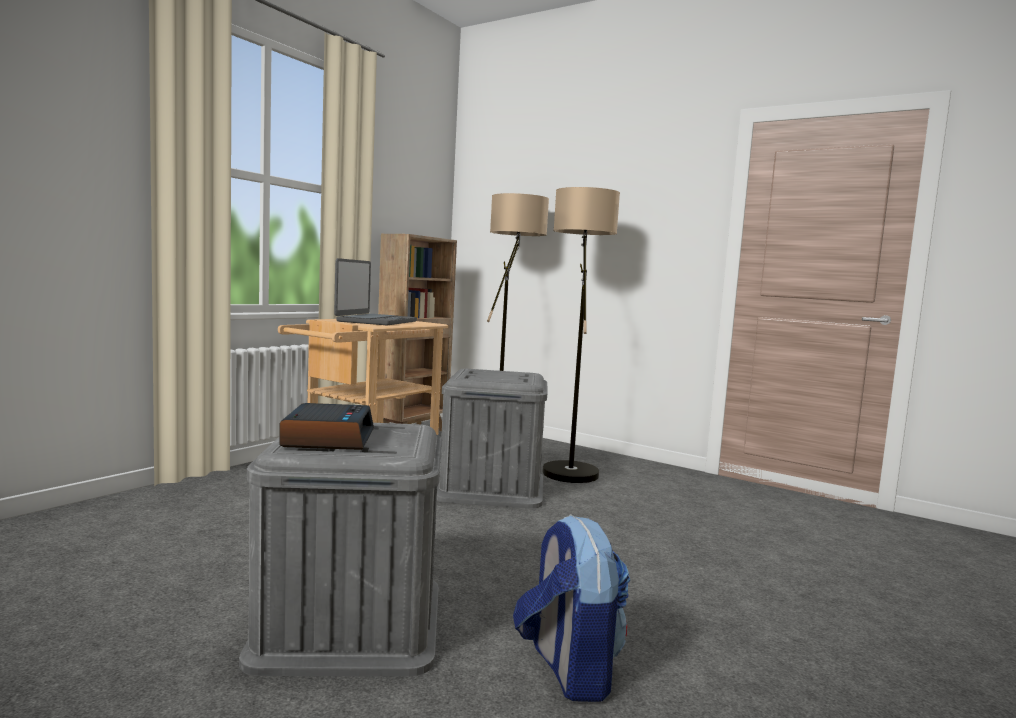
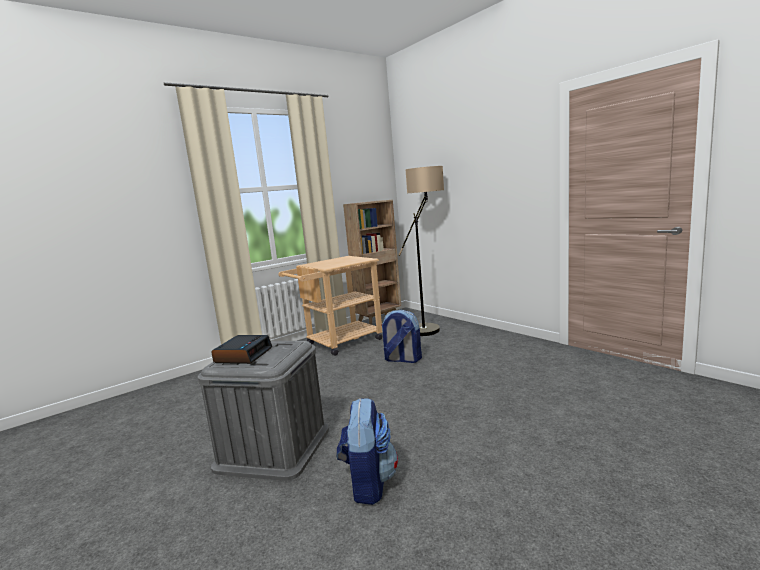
camera: 20 degrees right, 5 degrees up
(376, 321) = (335, 262): laptop -> none
(491, 487) = (402, 359): grey storage box -> backpack
(569, 467) = (462, 342): floor lamp -> none

